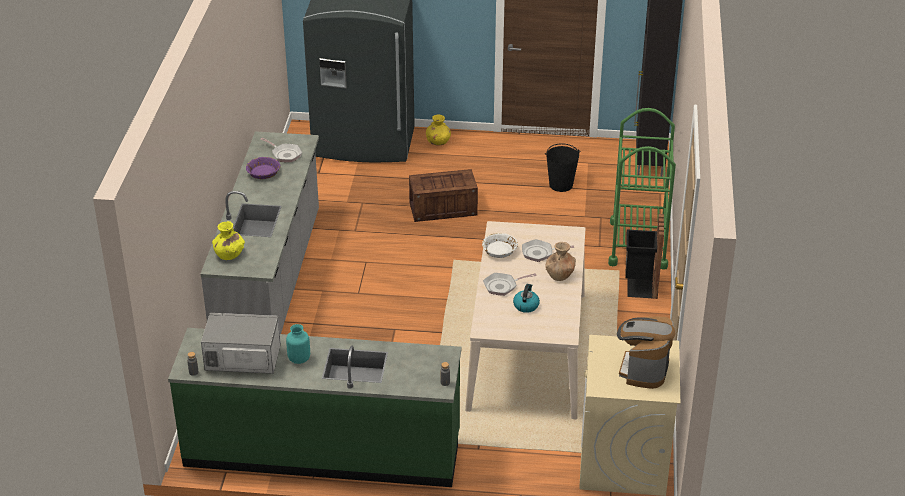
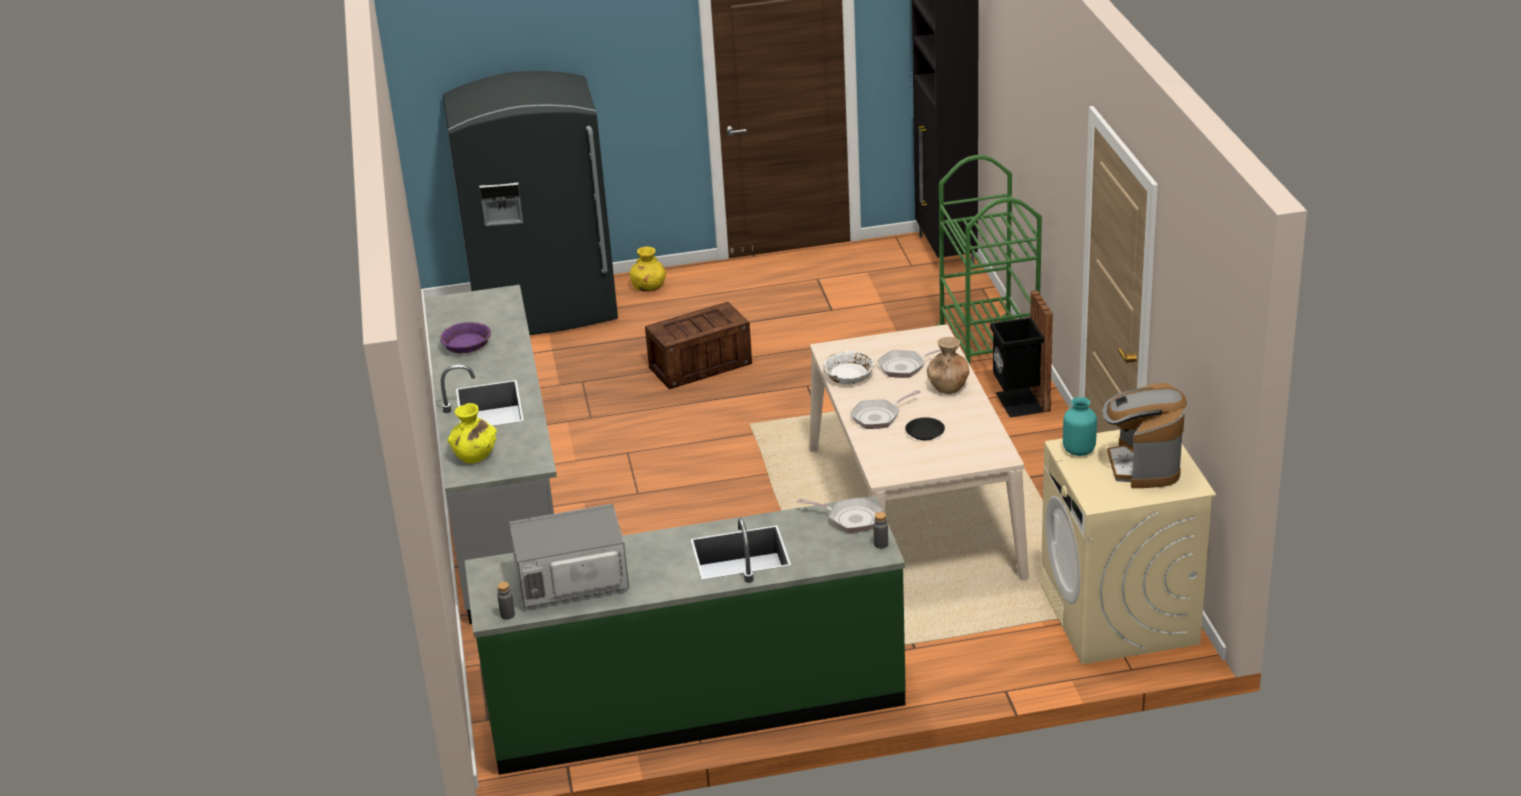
camera: 15 degrees left, 5 degrees down
(285, 154) = (484, 317): frying pan -> frying pan (850, 518)
(299, 359) = (654, 563): turquoise vase -> turquoise vase (1078, 451)
(526, 305) = (924, 432): kettle -> black plate
(561, 185) = (845, 304): black bucket -> none

